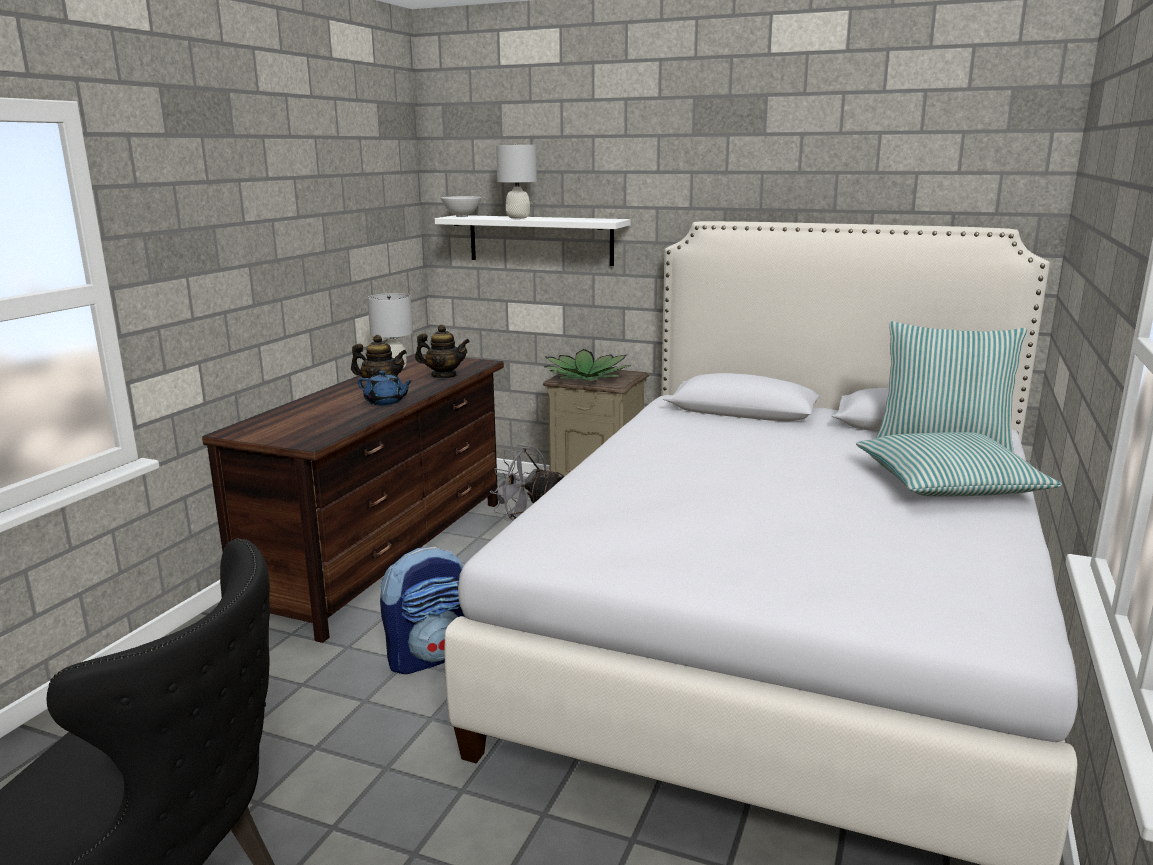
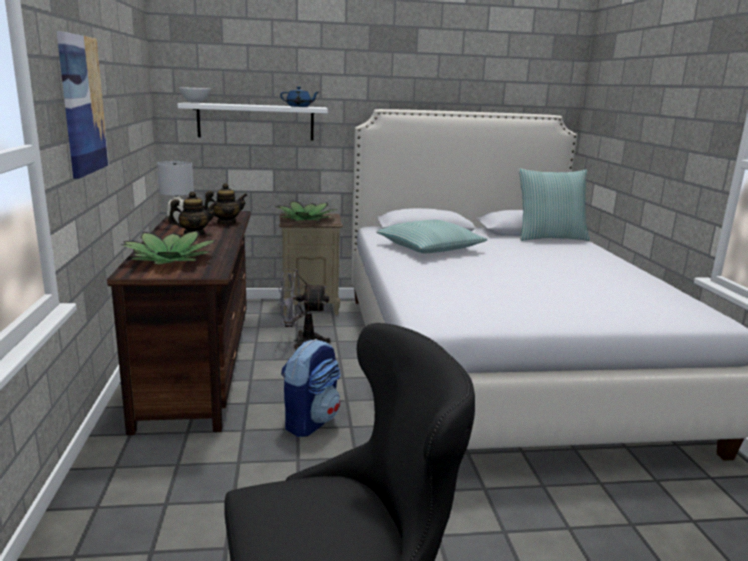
camera: 30 degrees left, 0 degrees up
(224, 233) = (82, 105): none -> picture
(300, 419) = (170, 259): none -> potted plant
(386, 402) = (216, 242): blue teapot -> blue teapot (299, 106)
(519, 218) = (246, 105): grey table lamp -> none
(948, 484) = (583, 257): pillow -> pillow (429, 248)

